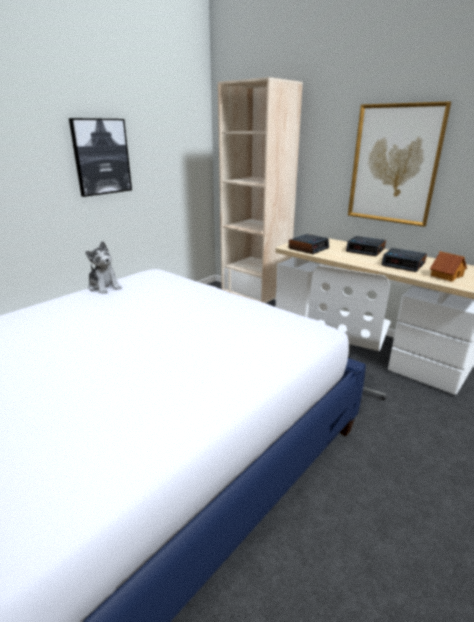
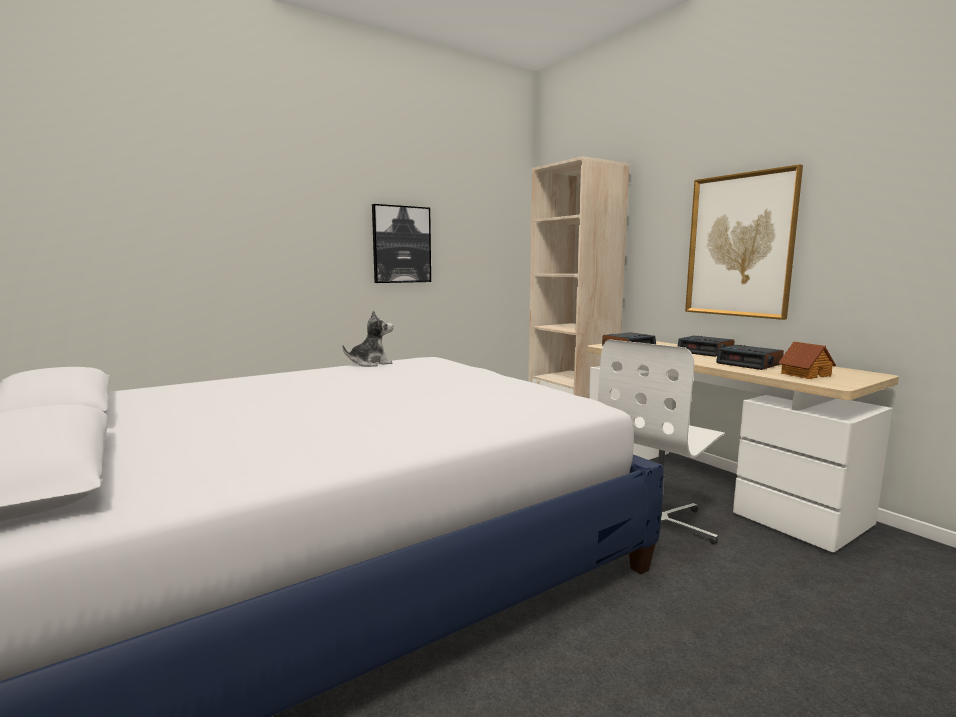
camera: 15 degrees right, 15 degrees down
(104, 287) = (370, 364): plush toy -> plush toy turned 90 degrees counterclockwise

